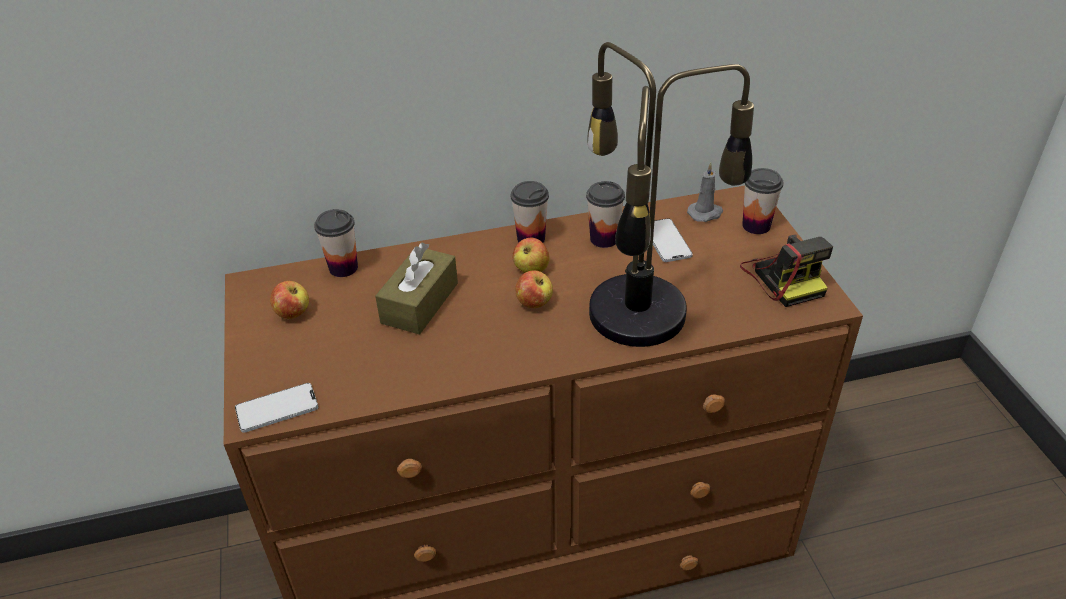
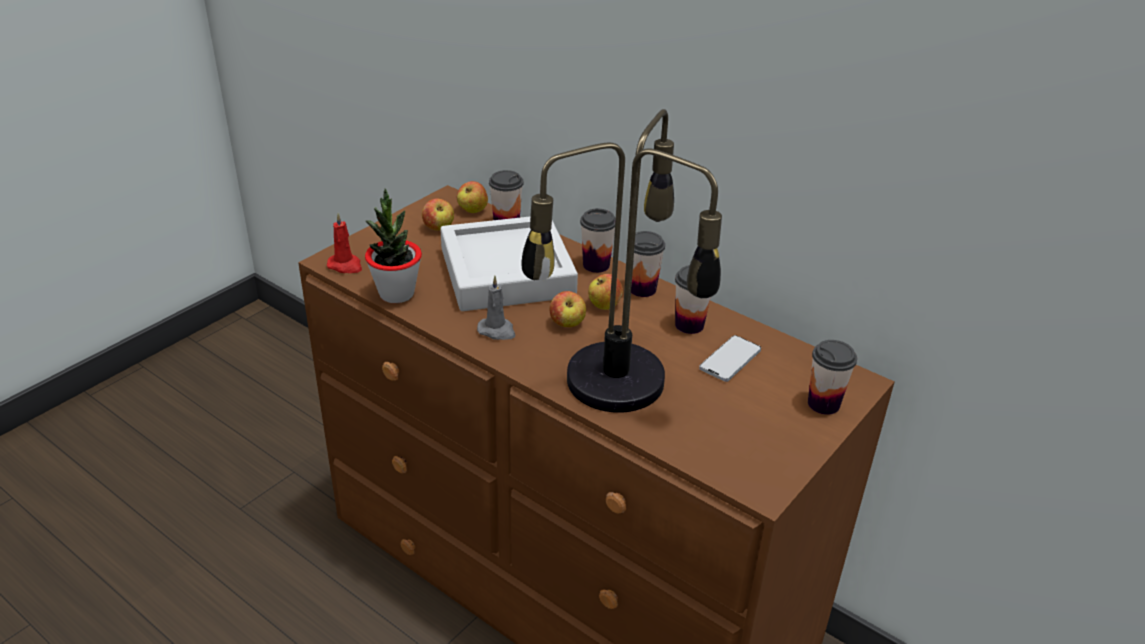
camera: 50 degrees right, 5 degrees down
(277, 409) = (345, 266): phone -> red candle
(292, 278) = (472, 210): none -> apple
(369, 391) = (396, 293): none -> potted plant
(420, 303) = (507, 272): brown tissue box -> grey tray
(469, 246) = (596, 265): none -> cup
(705, 213) = (800, 366): grey candle -> grey candle (497, 331)
(783, 277) = (767, 448): camera -> none

